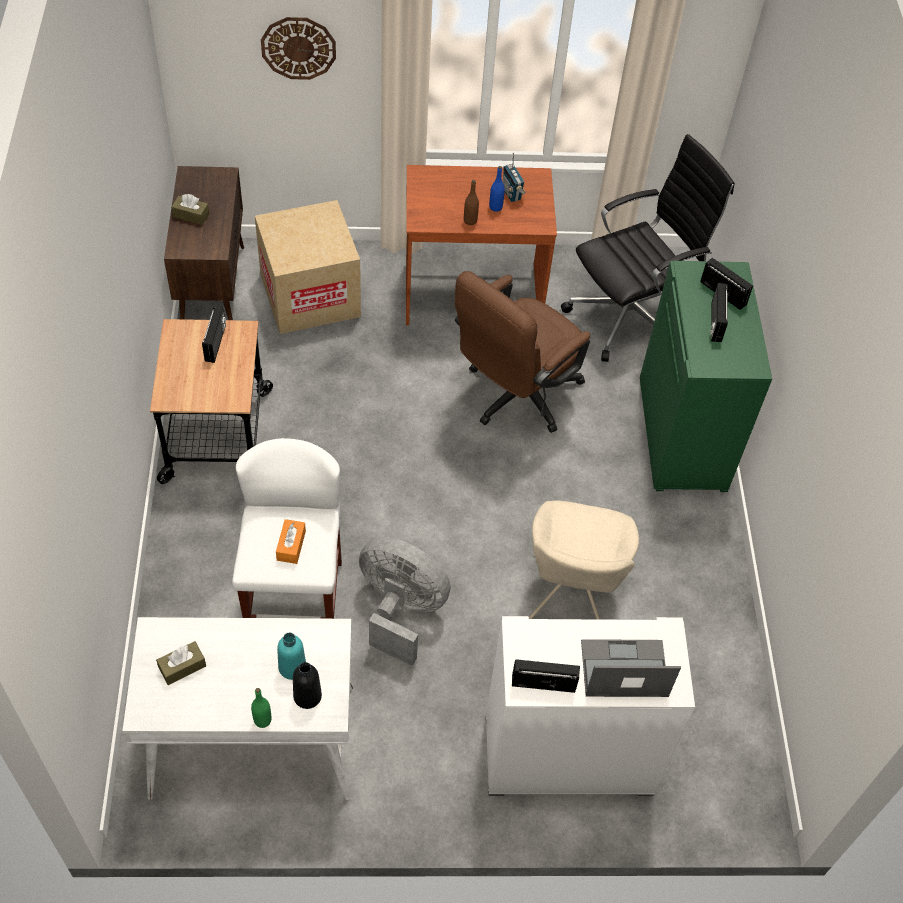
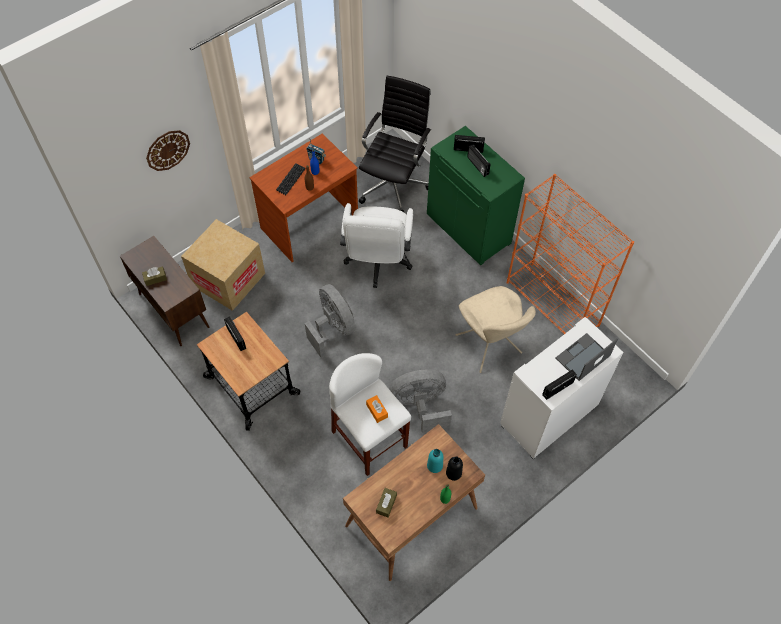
camera: 35 degrees left, 5 degrees up
(252, 742) = (411, 518): white desk -> brown desk
(381, 436) = (333, 328): none -> grey fan
(455, 197) = (291, 179): none -> keyboard
(515, 397) = (377, 263): brown office chair -> white office chair
(714, 612) = (553, 304): none -> orange bookcase

